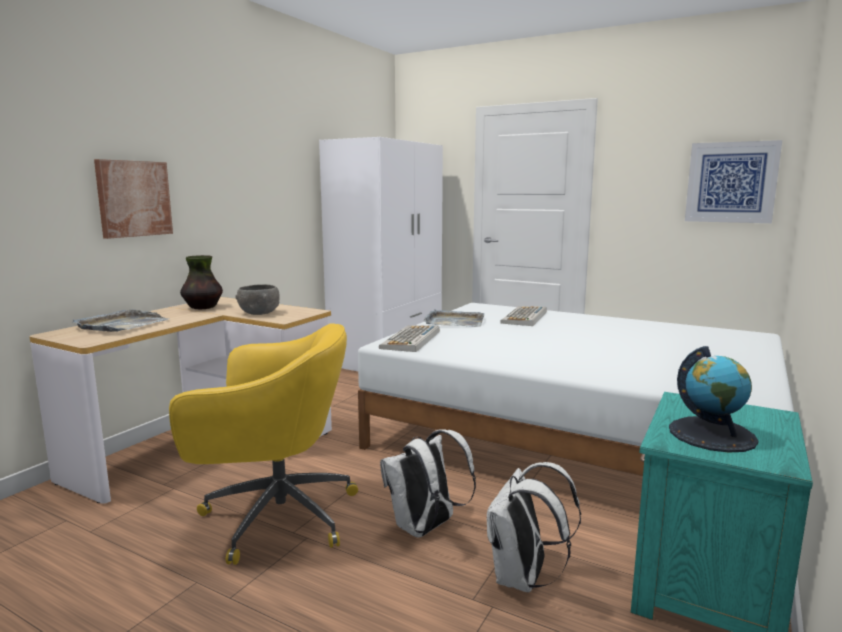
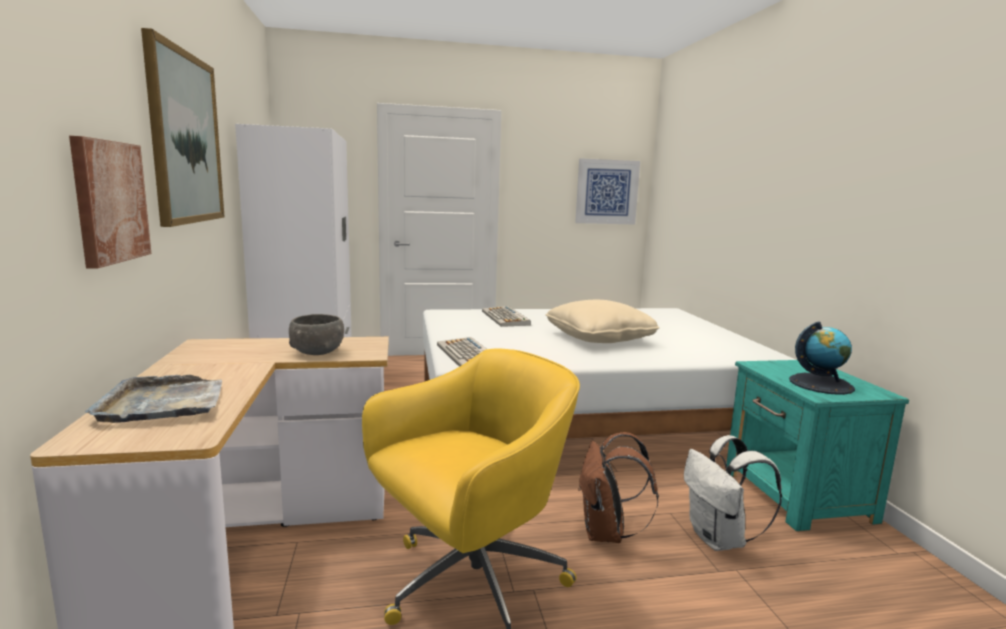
camera: 40 degrees left, 0 degrees up
(203, 307) = (214, 357): vase -> none
(238, 155) = (185, 138): none -> picture
(425, 528) = (607, 533): white backpack -> brown backpack
(454, 322) = (460, 331): grey tray -> none
(573, 347) = (599, 338): none -> beige pillow

